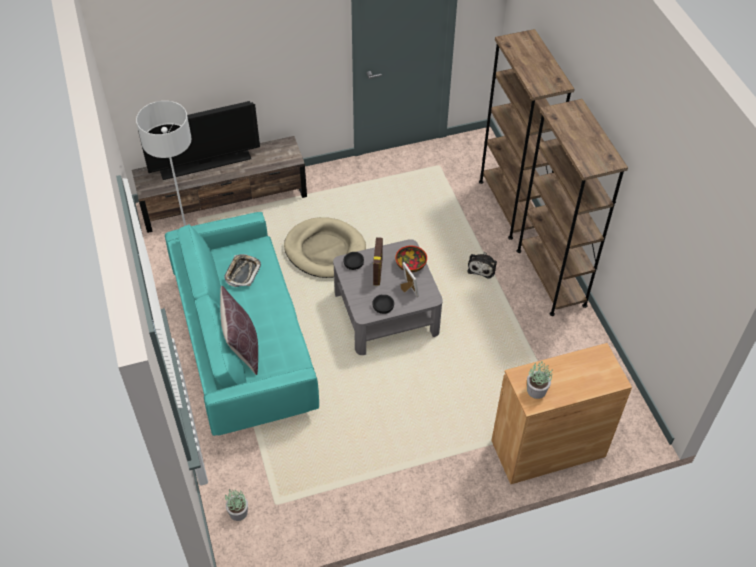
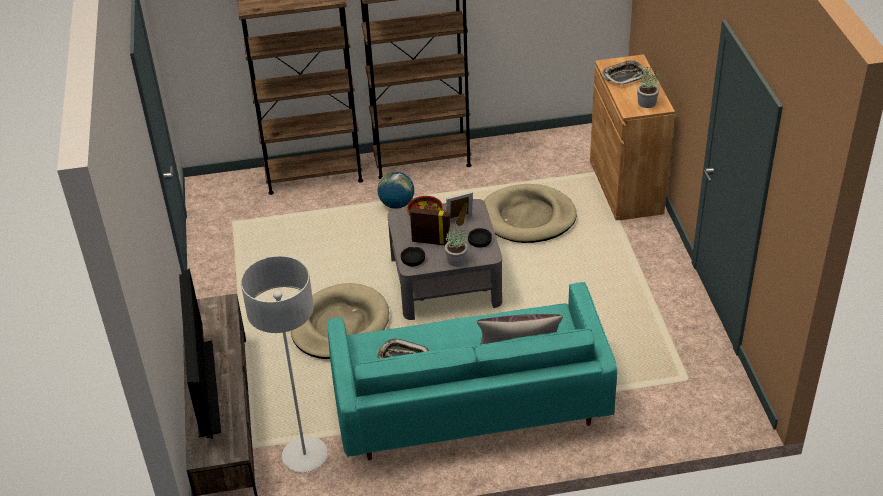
camera: 80 degrees left, 10 degrees down
(238, 512) = (698, 411): potted plant -> potted plant (456, 260)
(482, 267) = (397, 204): plush toy -> globe
(482, 367) = (528, 217): none -> beige dog bed
(583, 370) = (625, 76): none -> tray

